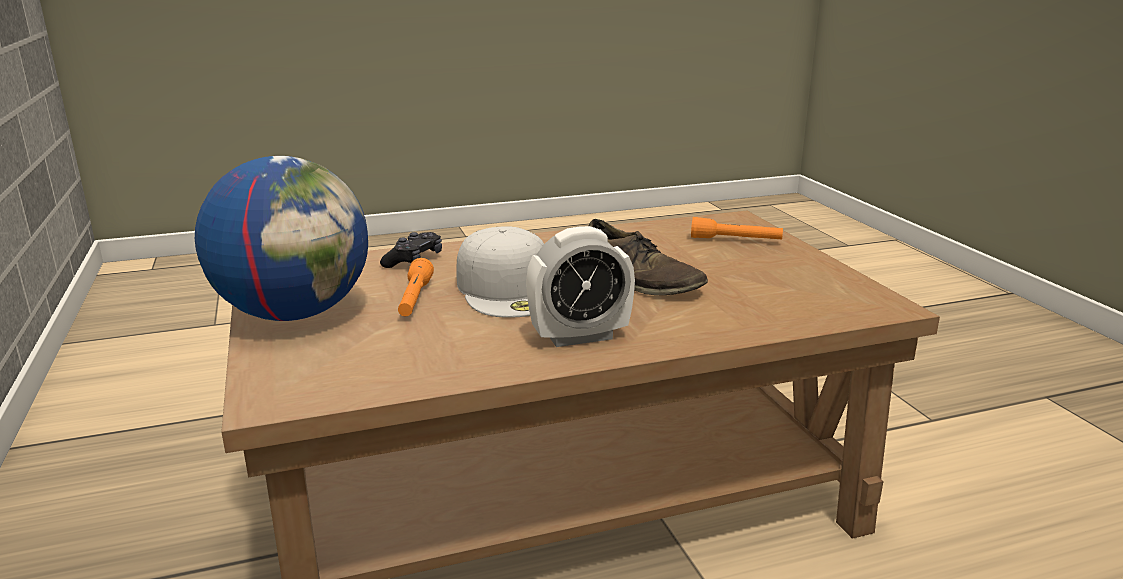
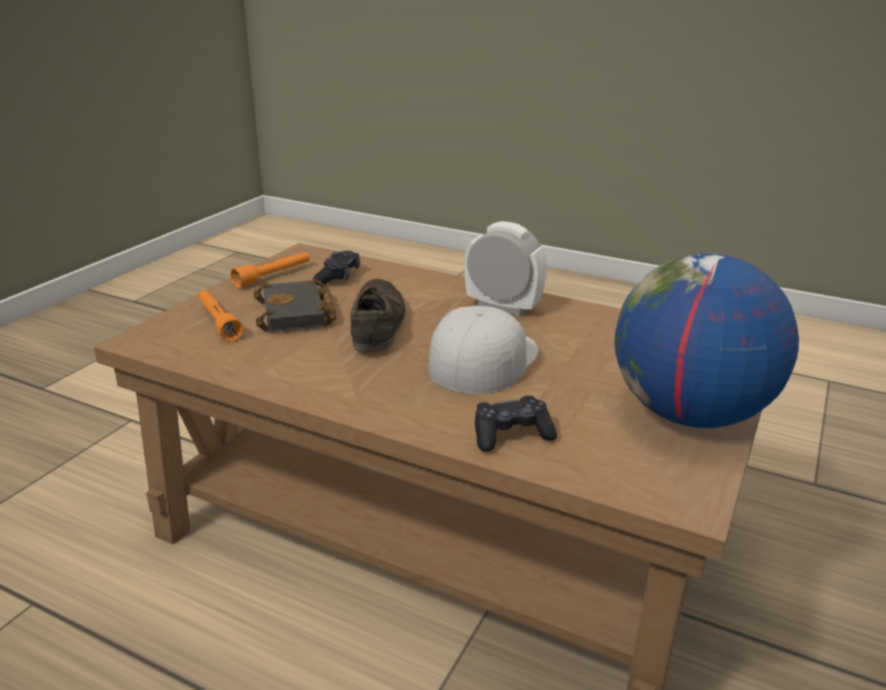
camera: 135 degrees left, 5 degrees up
(414, 299) = (571, 383): orange flashlight -> orange flashlight (273, 276)
(710, 263) = (298, 314): none -> black book
(783, 299) = (338, 277): none -> black game controller

